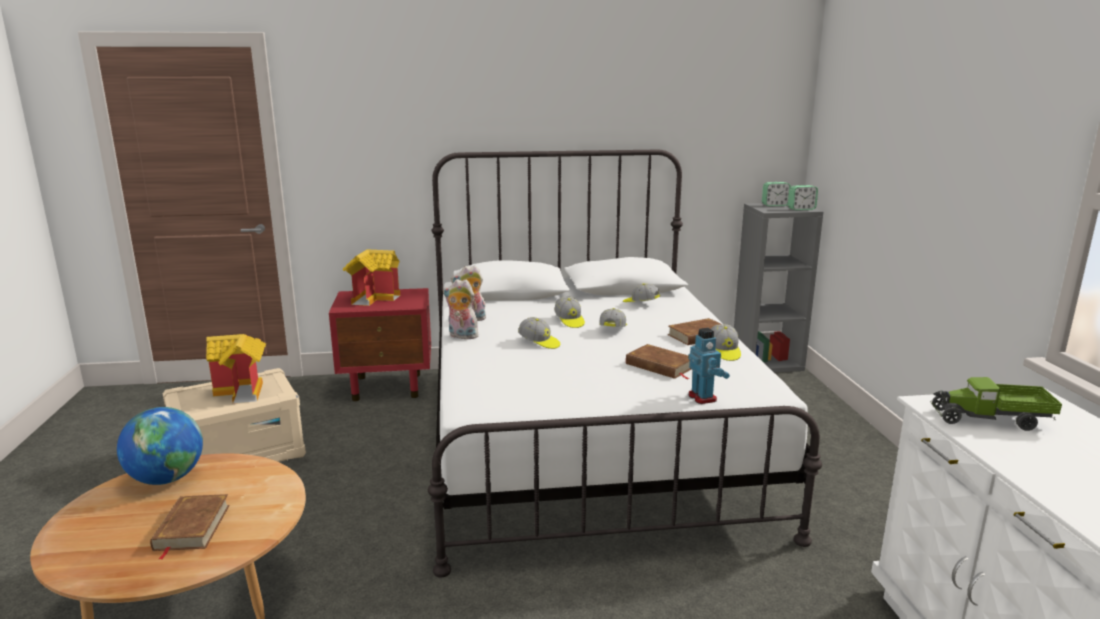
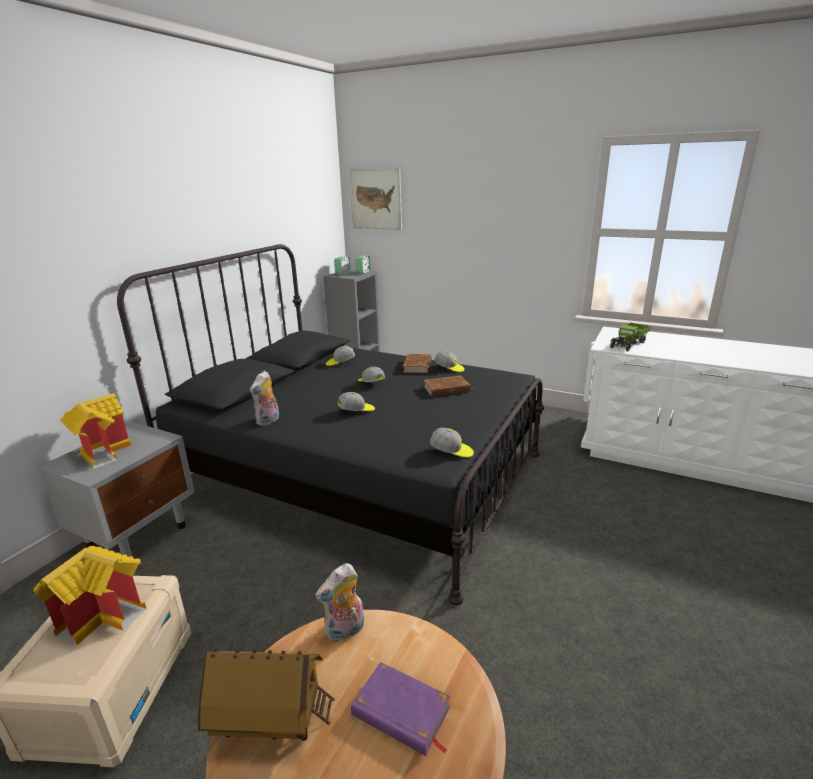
camera: 55 degrees left, 5 degrees up
(167, 479) = (271, 720): globe -> toy house
(191, 527) = (401, 712): brown book -> purple book
(388, 386) = (139, 535): red nightstand -> grey nightstand
(461, 336) = (297, 434): plush toy -> plush toy (345, 631)
(569, 321) = (333, 390): cap -> cap (451, 451)
(585, 439) = (360, 474): white bed -> black bed
(703, 397) = (503, 393): toy robot -> none
(840, 107) = (375, 199): none -> picture

